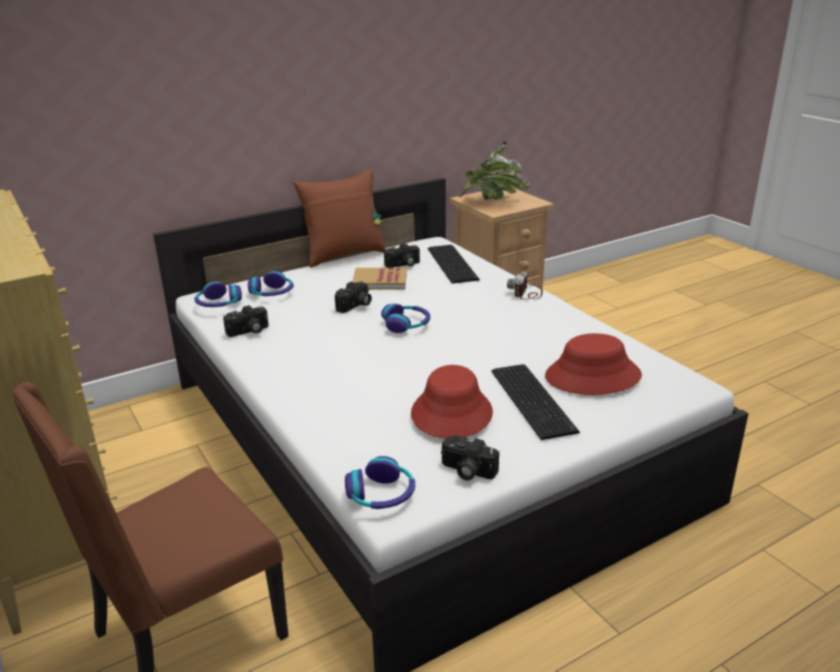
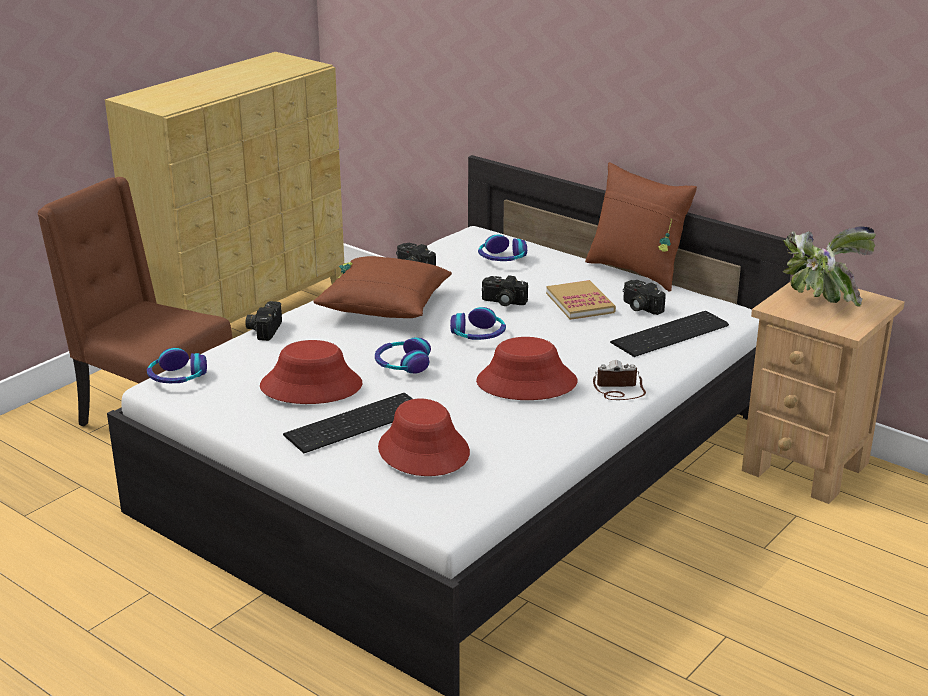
camera: 70 degrees right, 0 degrees up
(218, 304) = (460, 242): headphones -> headphones (402, 364)
(314, 357) = (385, 307): none -> brown pillow
(466, 471) = (221, 407): camera -> camera (264, 329)
(497, 321) = (526, 383): none -> red hat

